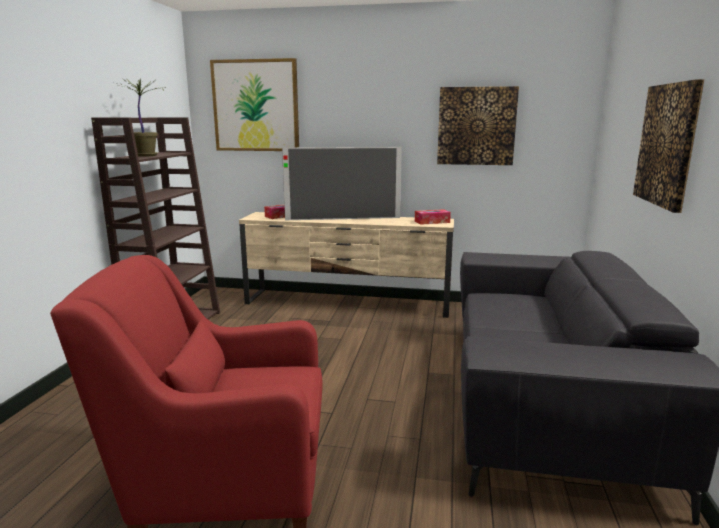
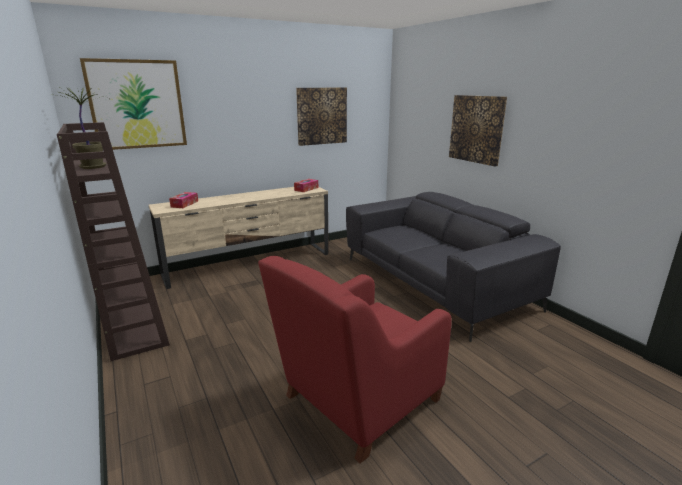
camera: 40 degrees left, 5 degrees up
(343, 219) = (241, 197): television -> none

